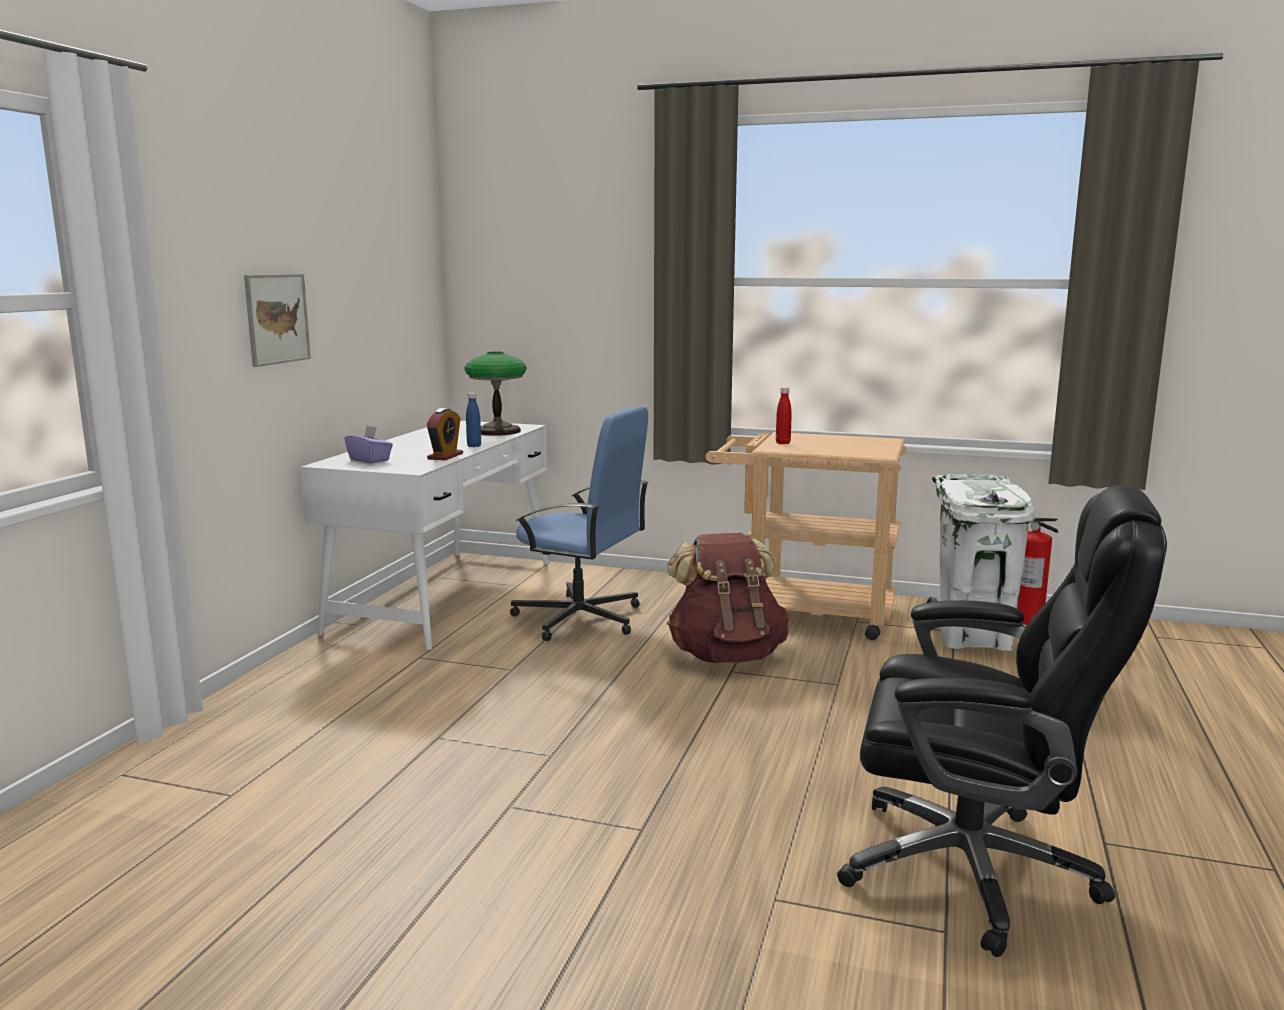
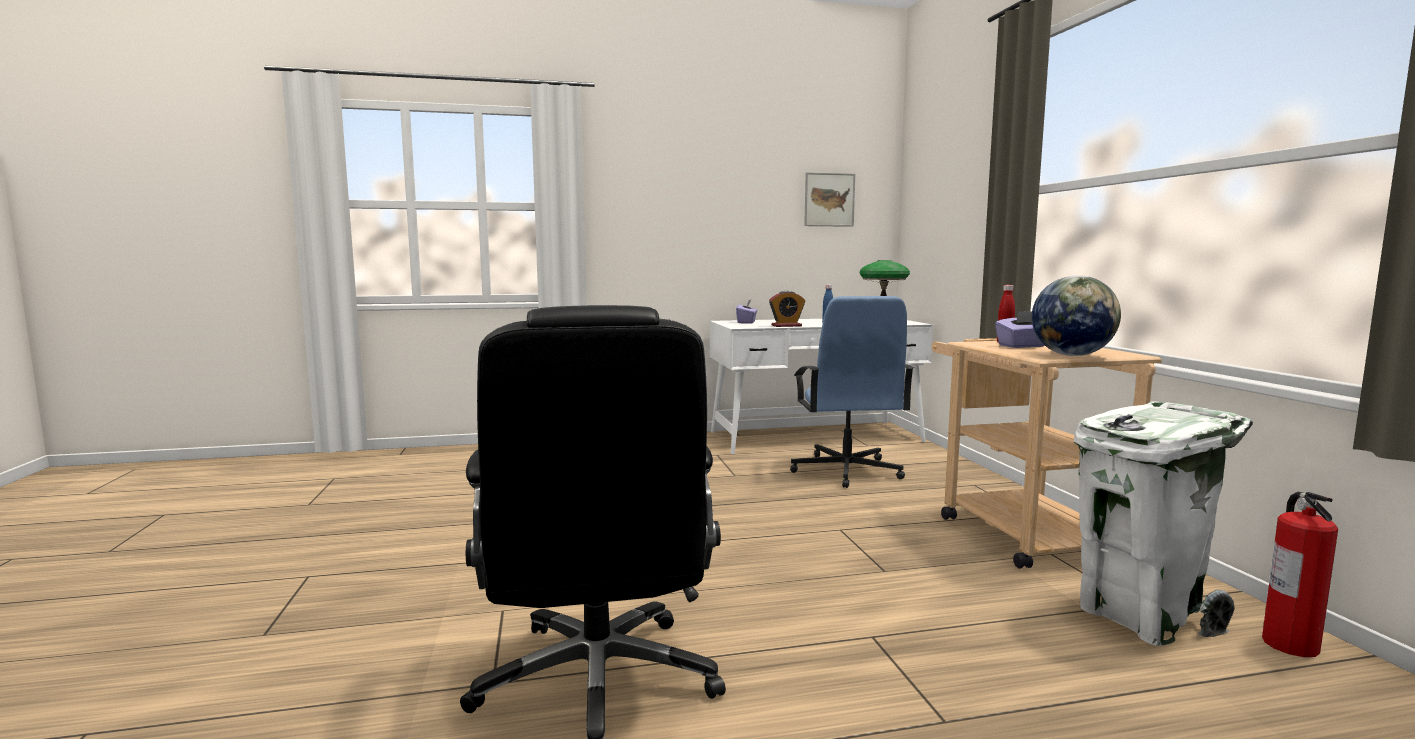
camera: 60 degrees right, 5 degrees down
(277, 319) = (701, 226): picture -> picture (829, 199)
(726, 655) = (866, 522): brown backpack -> none
(811, 445) = (1022, 346): none -> purple tissue box
(877, 448) = (1072, 355): none -> globe

